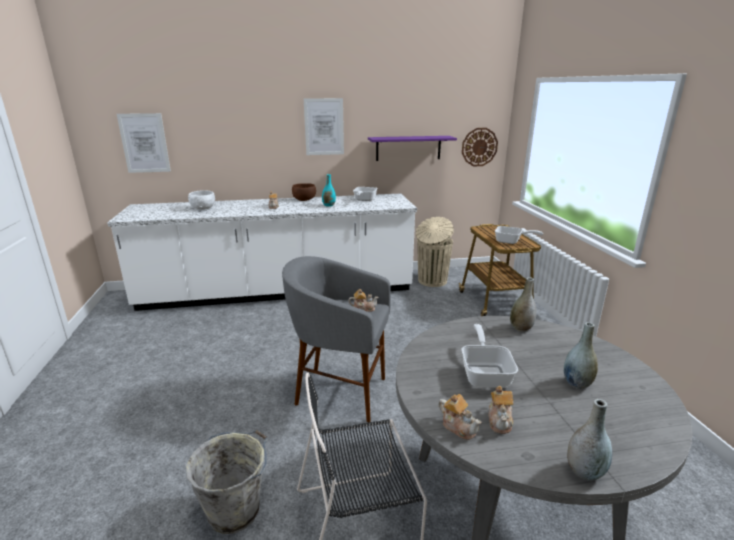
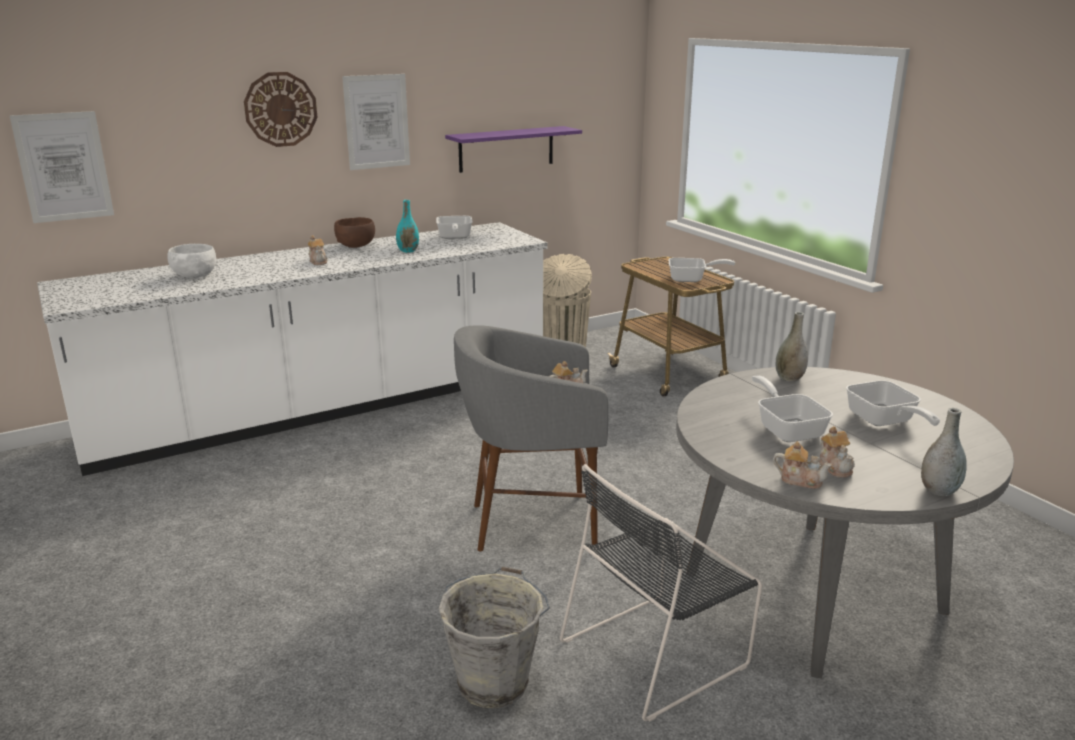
camera: 20 degrees left, 0 degrees up
(479, 147) = (606, 141): wall clock -> wall clock (280, 109)
(576, 383) = (884, 421): grey vase -> frying pan

